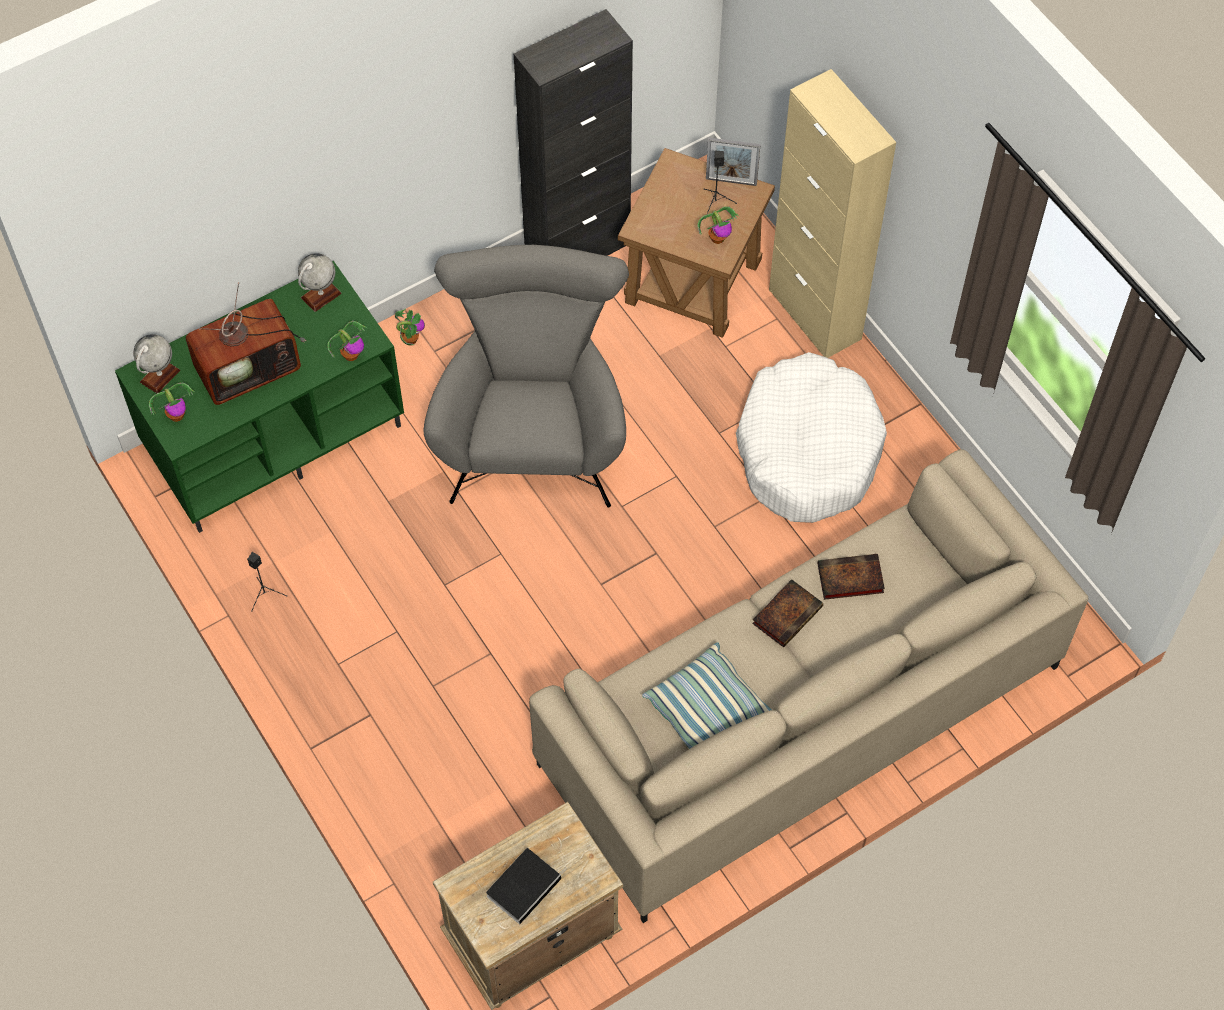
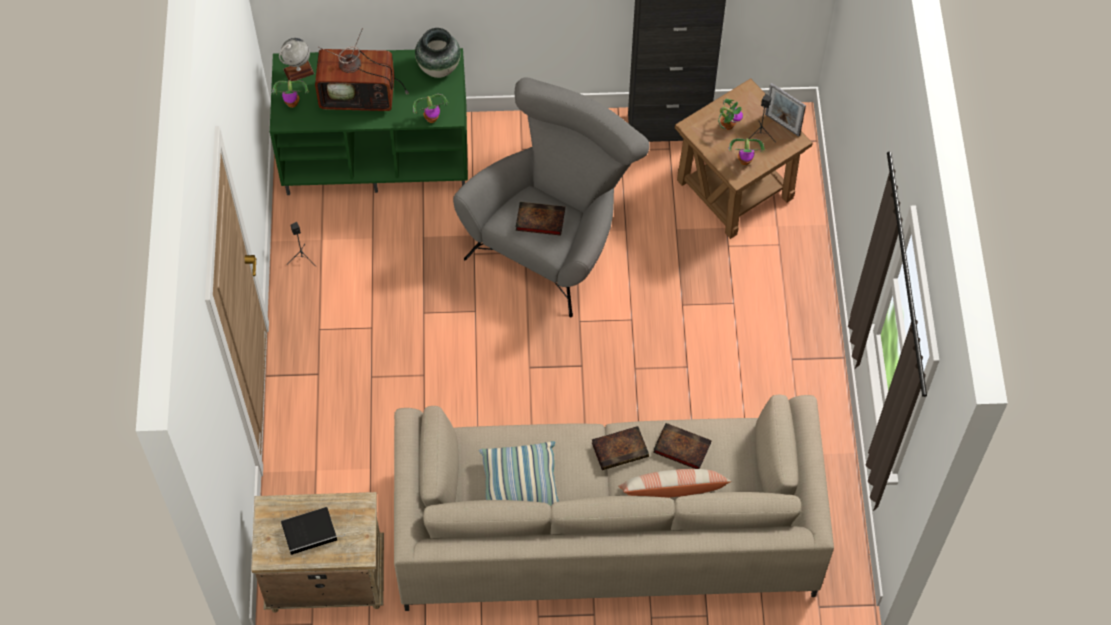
camera: 30 degrees right, 0 degrees up
(321, 295) = (438, 68): globe -> vase
(410, 339) = (510, 133): potted plant -> potted plant (727, 125)
(529, 413) = (539, 220): none -> book
(807, 450) = (738, 349): white dog bed -> none
(815, 314) = (809, 255): beige cabinet -> none
(871, 631) = (672, 492): none -> pillow

